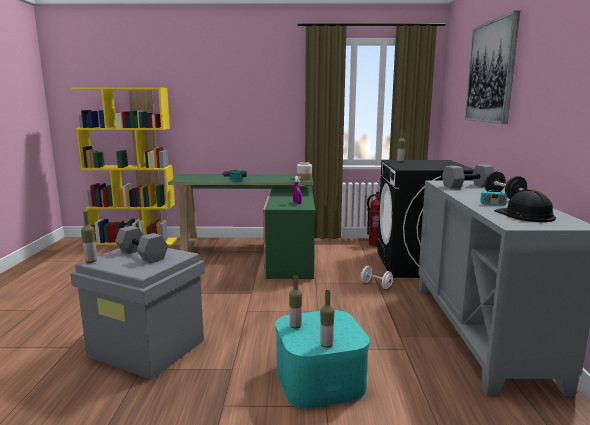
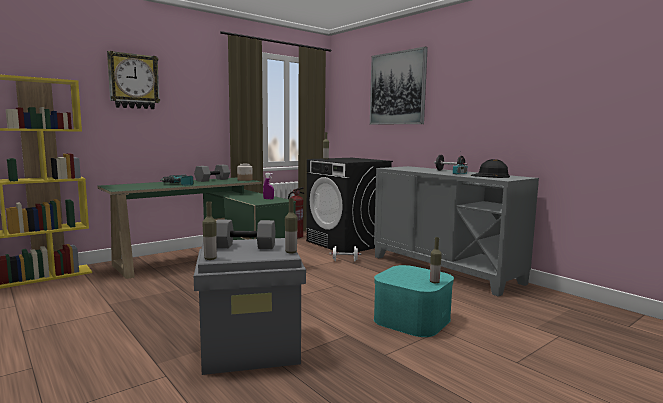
camera: 40 degrees left, 5 degrees down
(217, 82) = (133, 81): none -> wall clock
(295, 326) = (395, 279): bottle -> bottle (291, 252)
(467, 186) = (412, 168): grey dumbbell -> grey dumbbell (212, 180)

